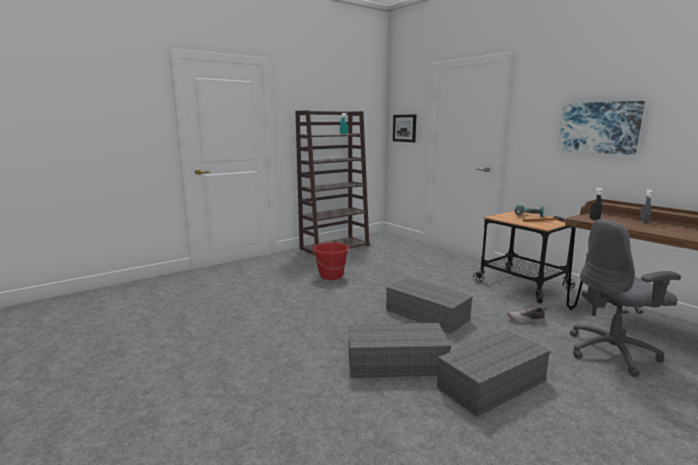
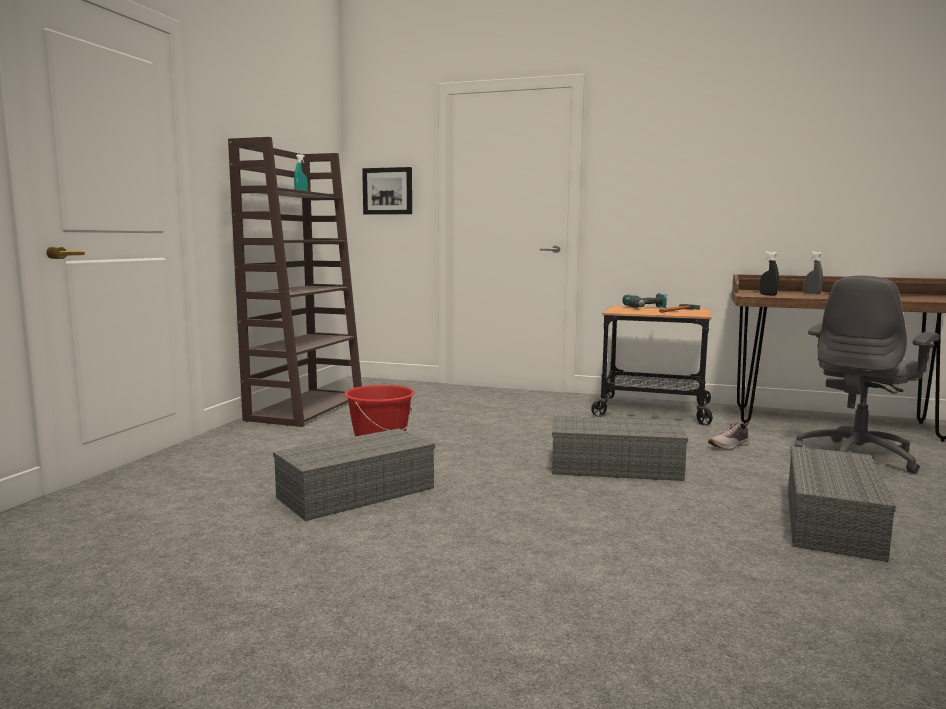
camera: 35 degrees left, 5 degrees down
(397, 362) = (694, 533): grey storage box -> grey storage box (357, 492)
(599, 127) = (723, 180): picture -> none

